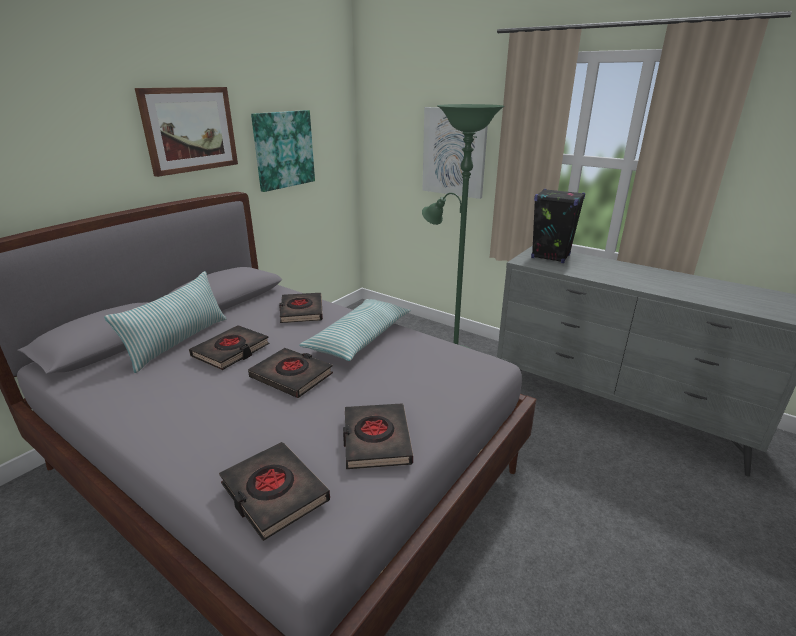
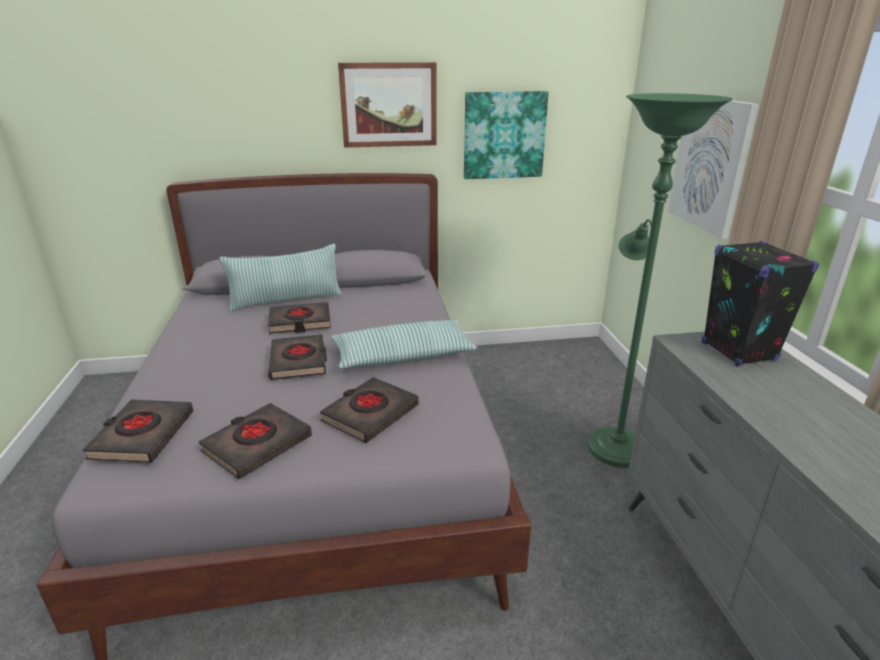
camera: 45 degrees right, 0 degrees up
(301, 311) = (404, 311): black book -> black book (370, 414)

